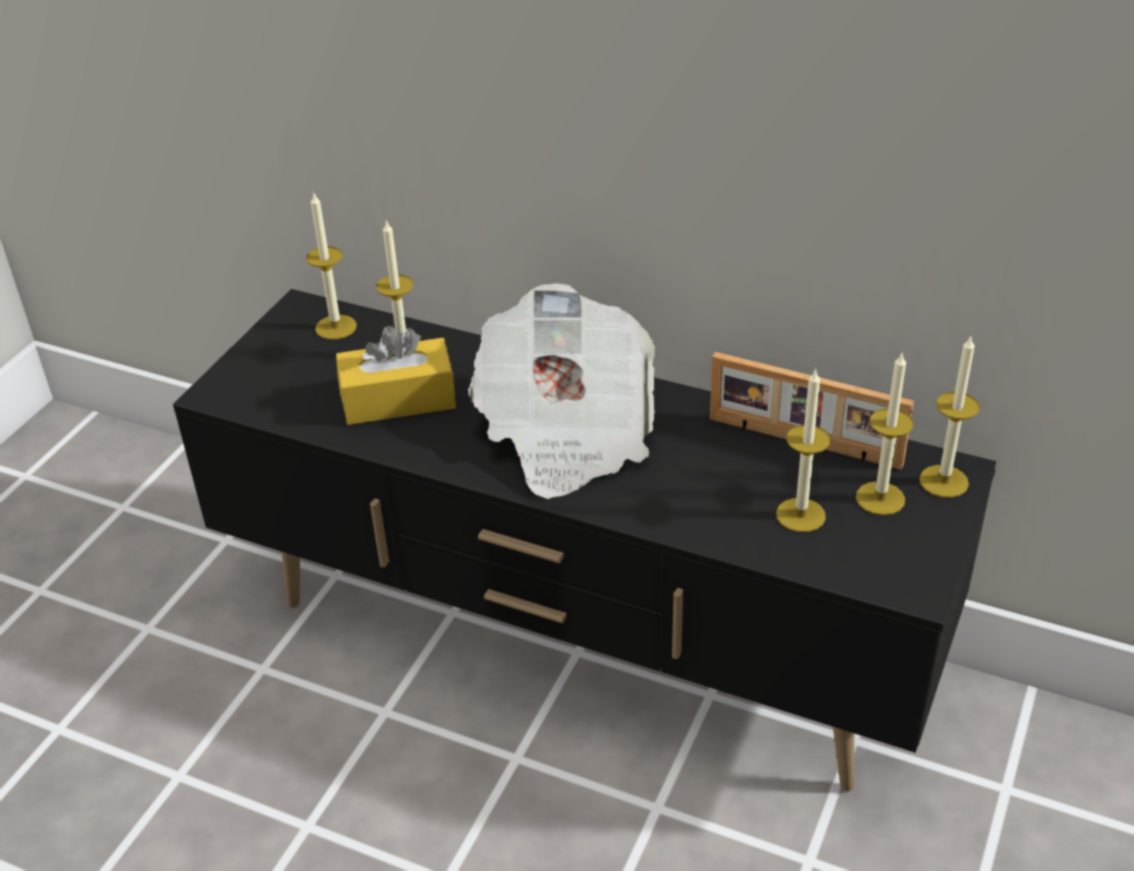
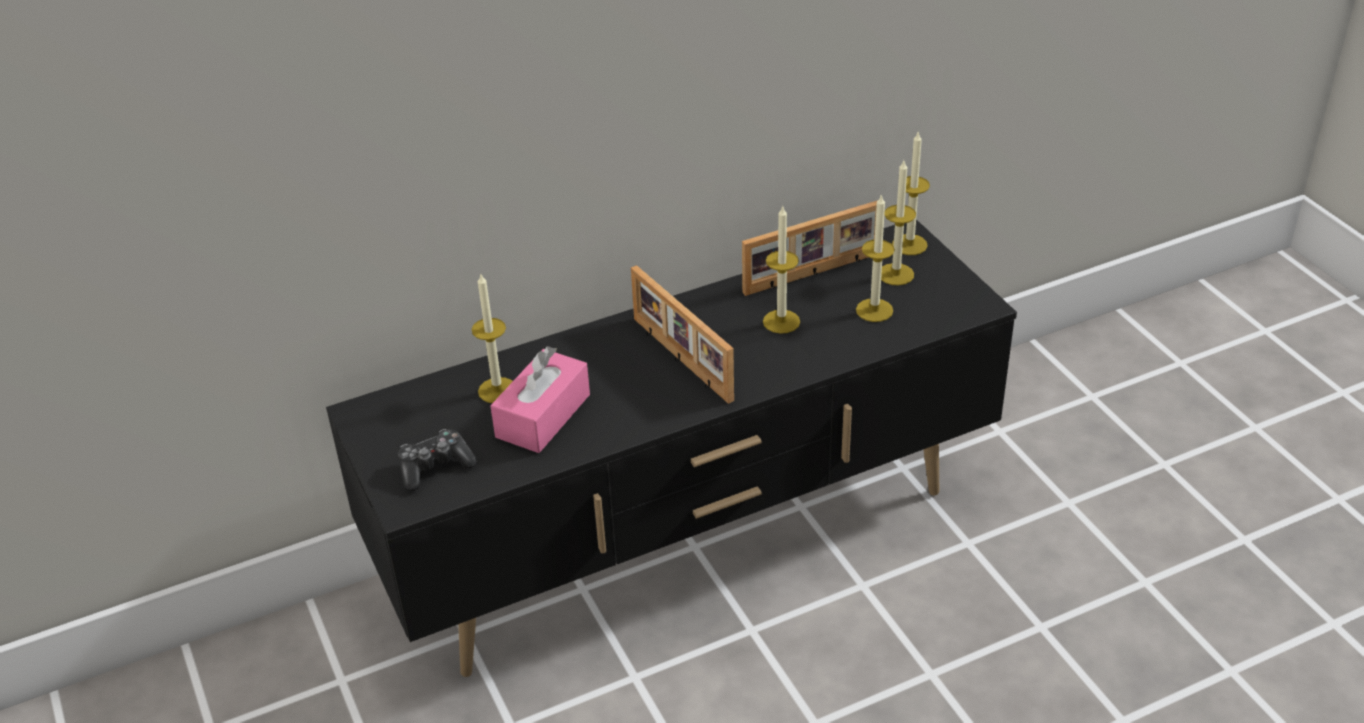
camera: 50 degrees left, 0 degrees up
(273, 382) = (435, 467): none -> game controller
(336, 327) = (412, 406): candle -> candle (781, 321)
(398, 399) = (543, 416): yellow tissue box -> pink tissue box
(565, 432) = (680, 359): newspaper -> picture frame

